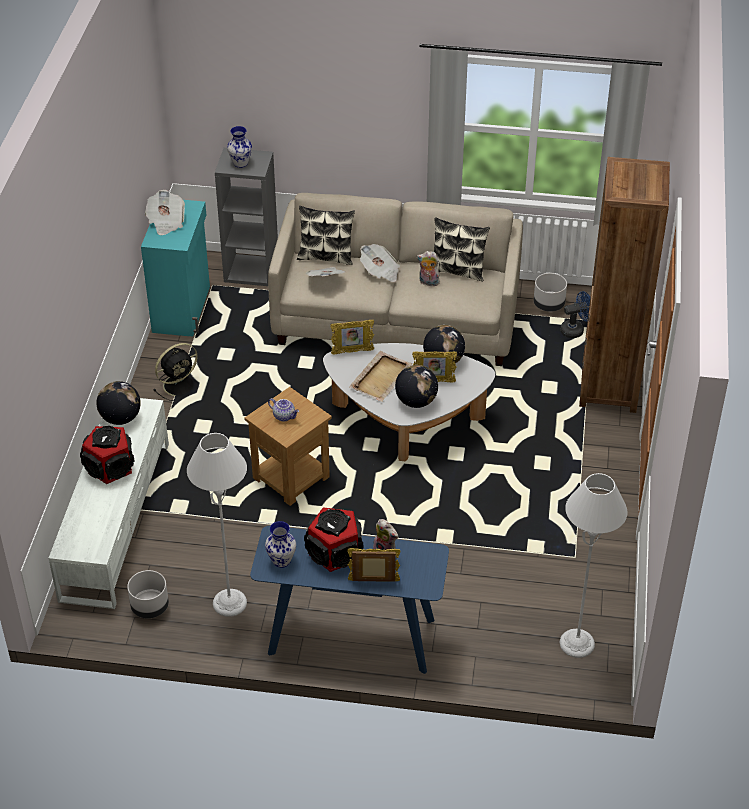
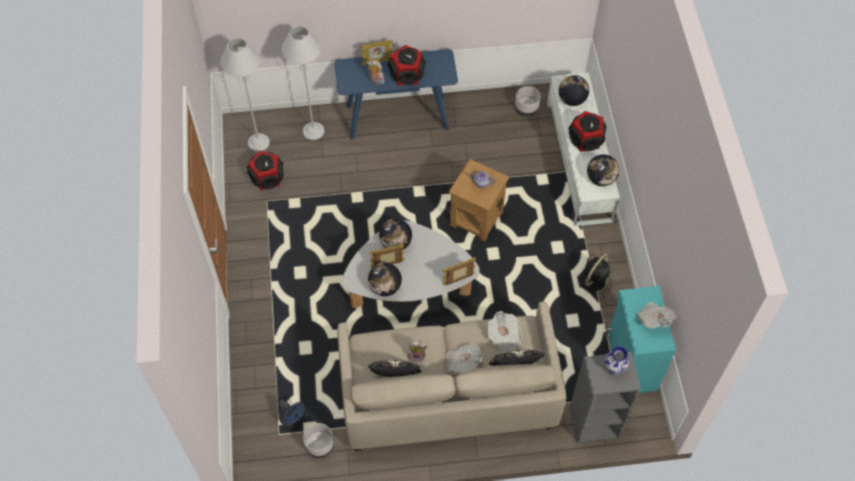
camera: 165 degrees right, 15 degrees up
(97, 523) = (572, 100): none -> globe
(230, 603) = (479, 122): grey floor lamp -> grey floor lamp (313, 131)
(281, 561) = (437, 63): vase -> none
(381, 377) = (428, 260): beige tray -> none
(569, 589) = (267, 177): none -> speaker
(575, 330) = (292, 419): blue fan -> blue fan turned 105 degrees counterclockwise
(609, 387) = (257, 360): brown bookcase -> none

